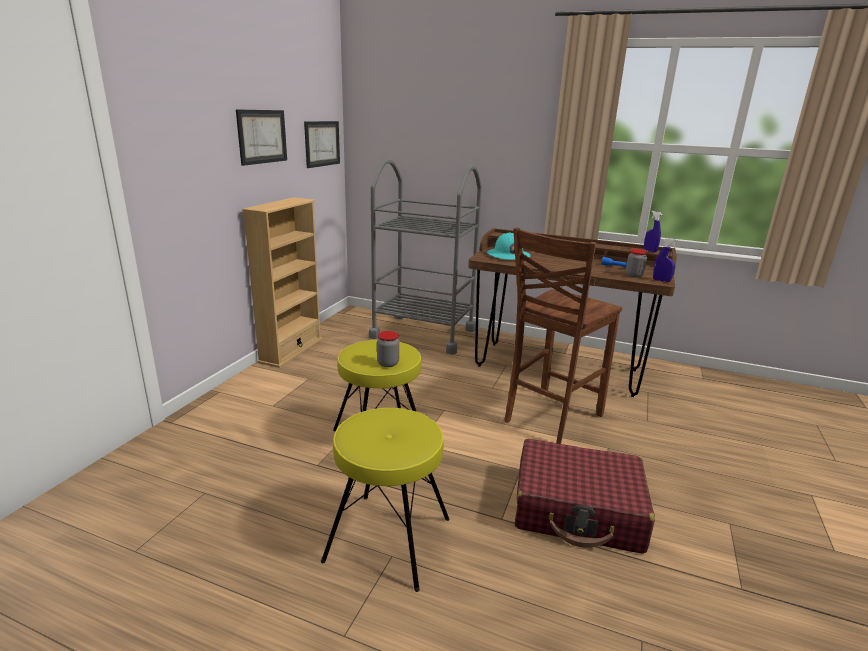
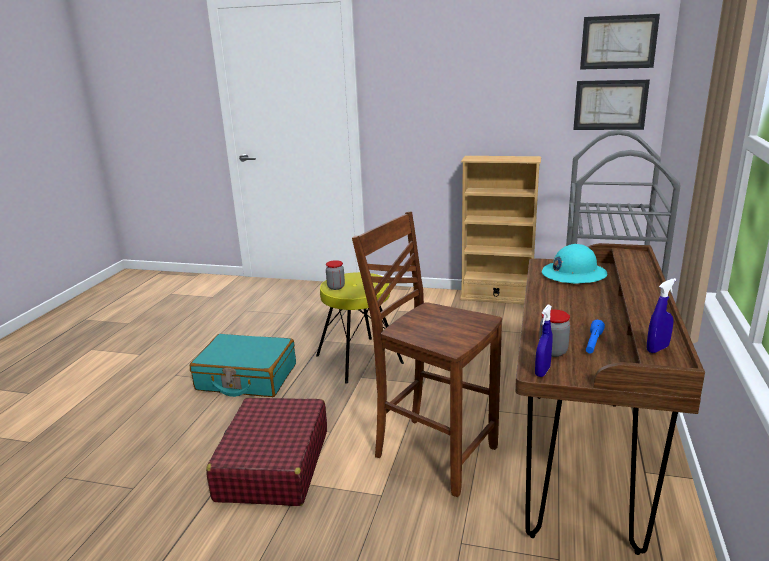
camera: 85 degrees right, 0 degrees up
(262, 136) = (504, 95): picture -> picture (618, 42)
(388, 538) = (246, 377): yellow stool -> turquoise suitcase

